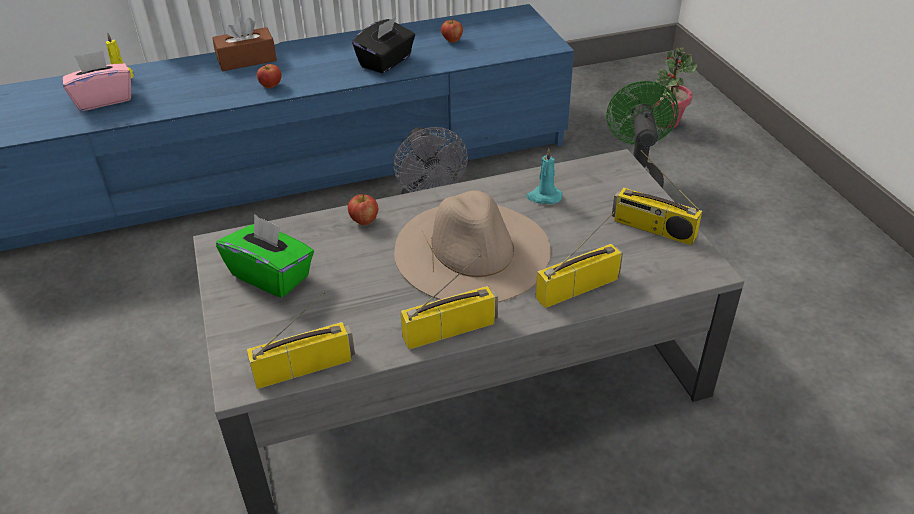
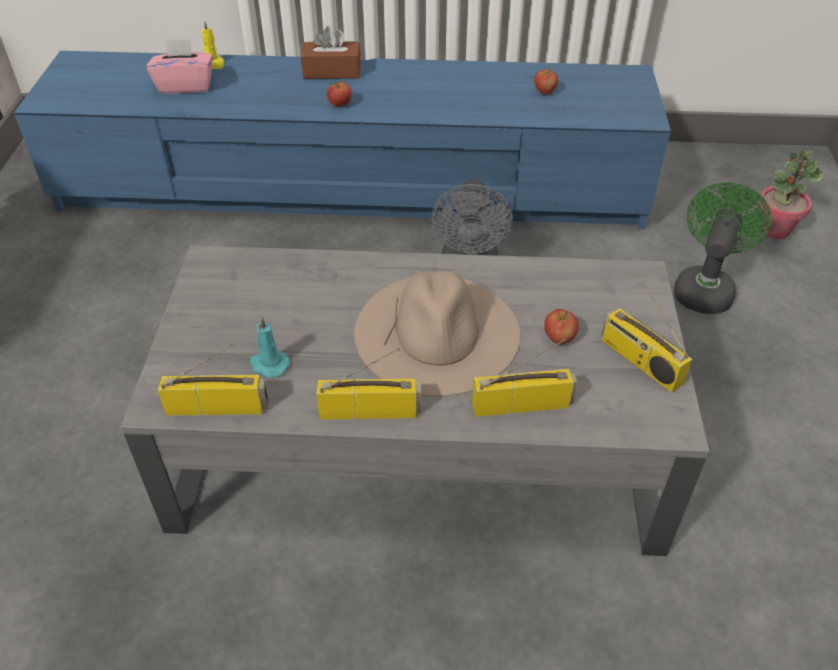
camera: 20 degrees right, 5 degrees up
(271, 275) = (237, 305): green tissue box -> none
(364, 221) = (350, 271): apple -> apple (559, 338)
(386, 62) = (464, 102): black tissue box -> none
(544, 197) = (542, 293): turquoise candle -> turquoise candle (268, 365)

